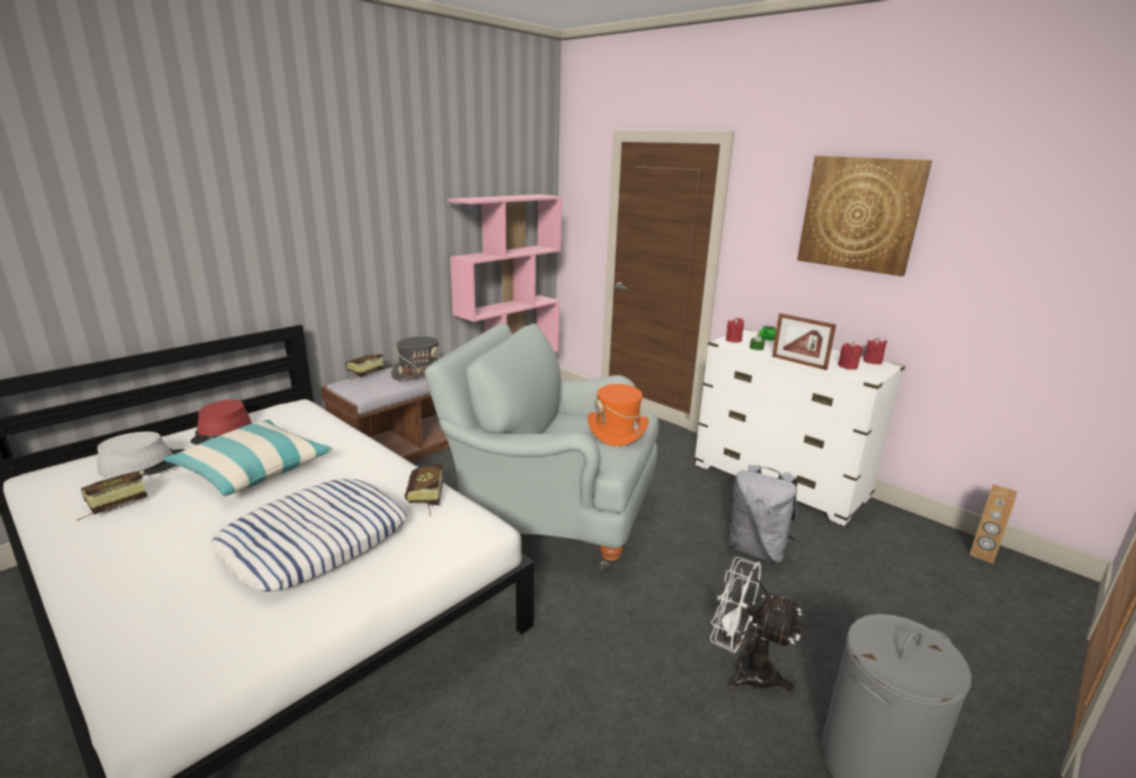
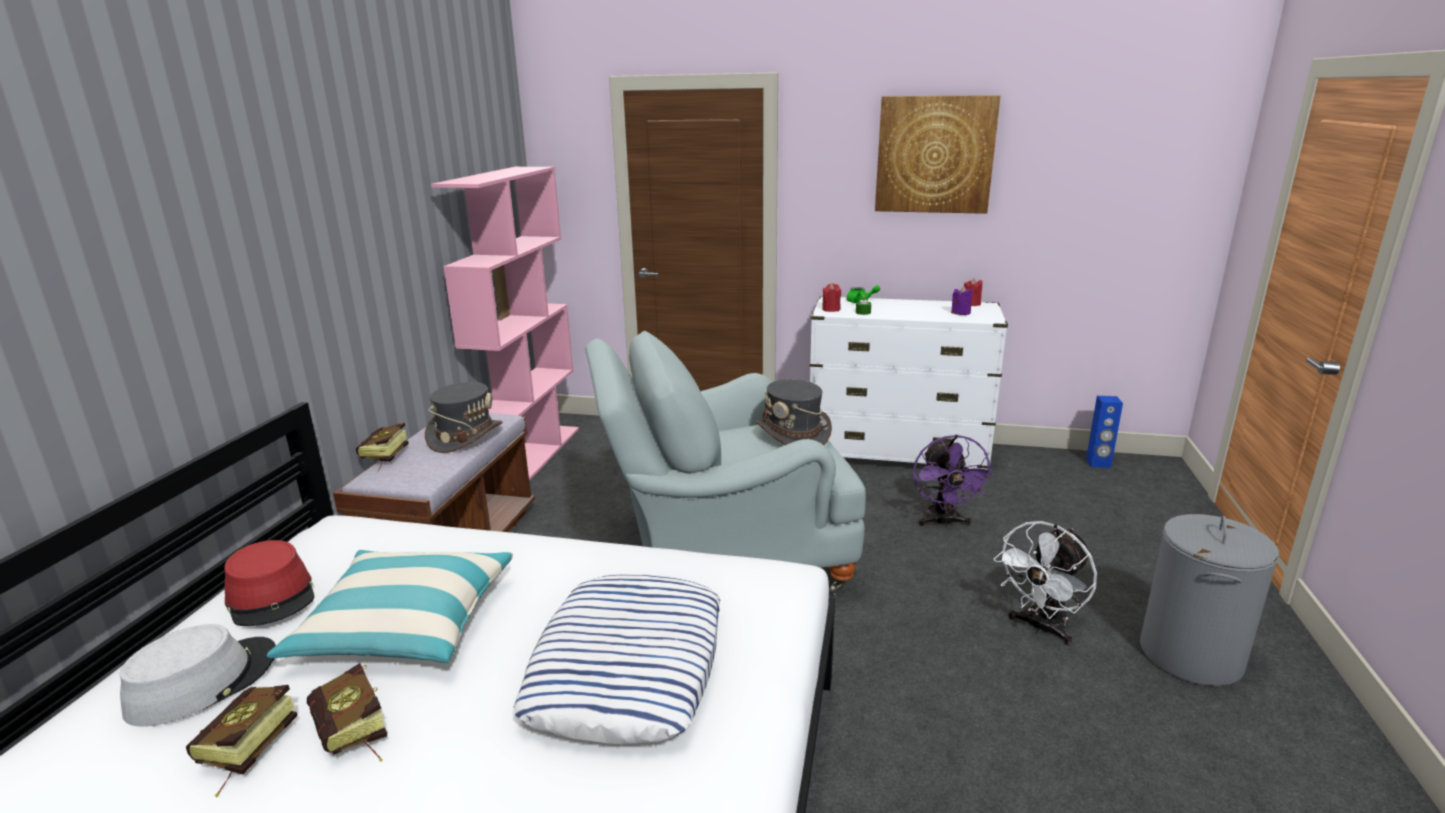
camera: 30 degrees left, 0 degrees up
(425, 500) = (689, 574): book -> book (353, 737)
(617, 430) = (793, 434): orange hat -> grey hat
(744, 669) = (1041, 628): white fan -> white fan turned 45 degrees counterclockwise
(756, 550) = (943, 522): grey backpack -> purple fan
(798, 363) = (919, 318): picture frame -> none
(848, 366) = (961, 313): red candle -> purple candle
(982, 555) = (1098, 463): brown speaker -> blue speaker

